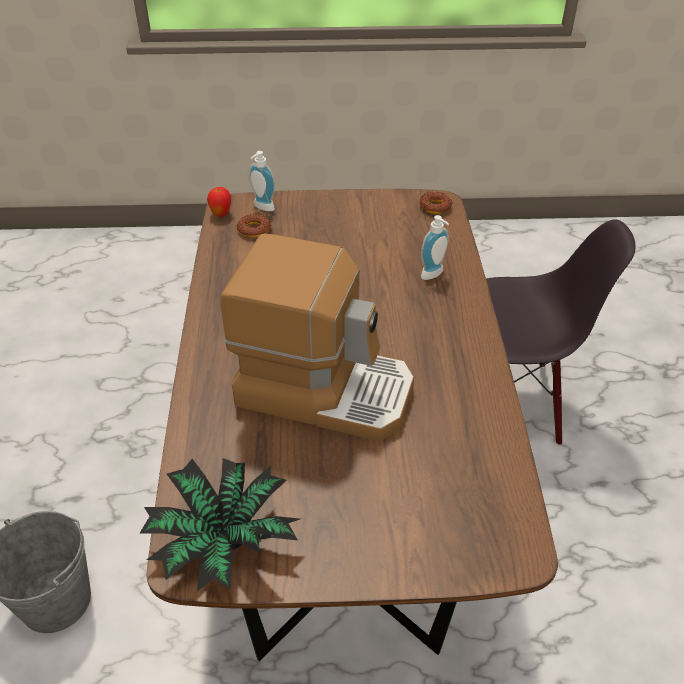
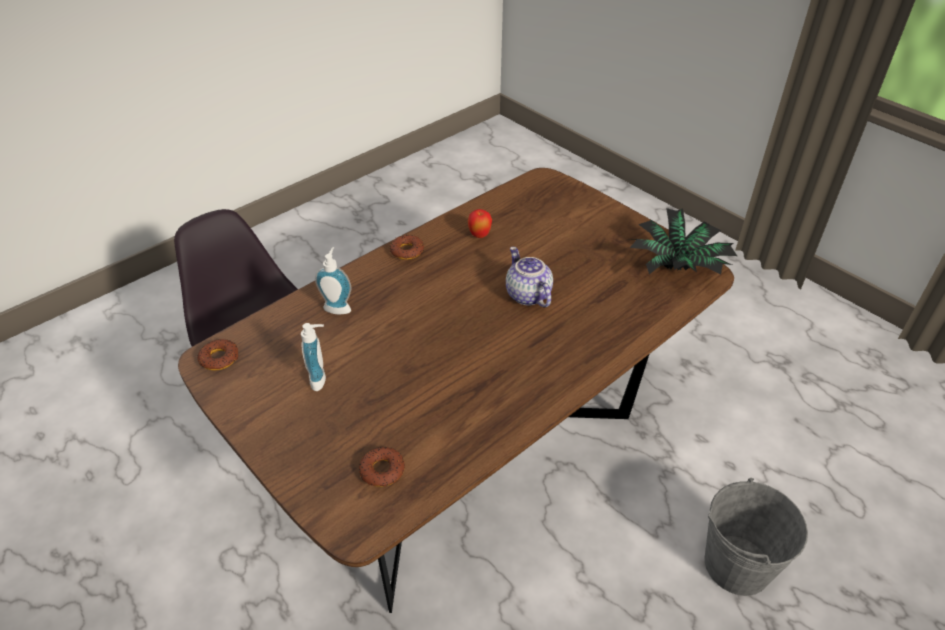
camera: 130 degrees left, 0 degrees up
(221, 214) = (380, 524): apple -> apple (479, 235)
(262, 208) = (335, 494): soap dispenser -> soap dispenser (321, 379)
(325, 388) = (527, 295): coffee machine -> teapot
(475, 348) = (407, 251): none -> donut

